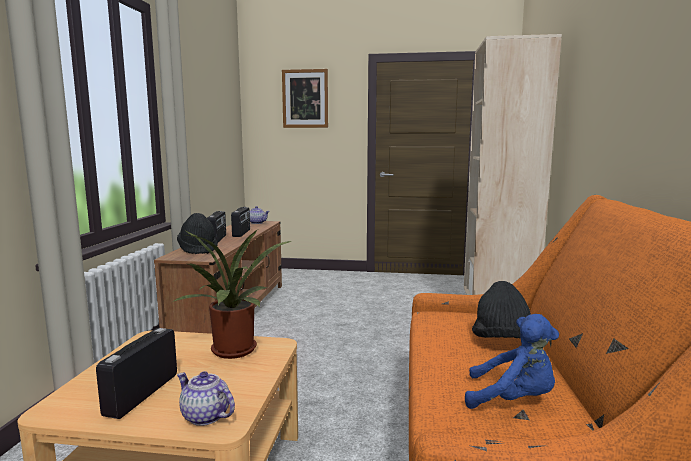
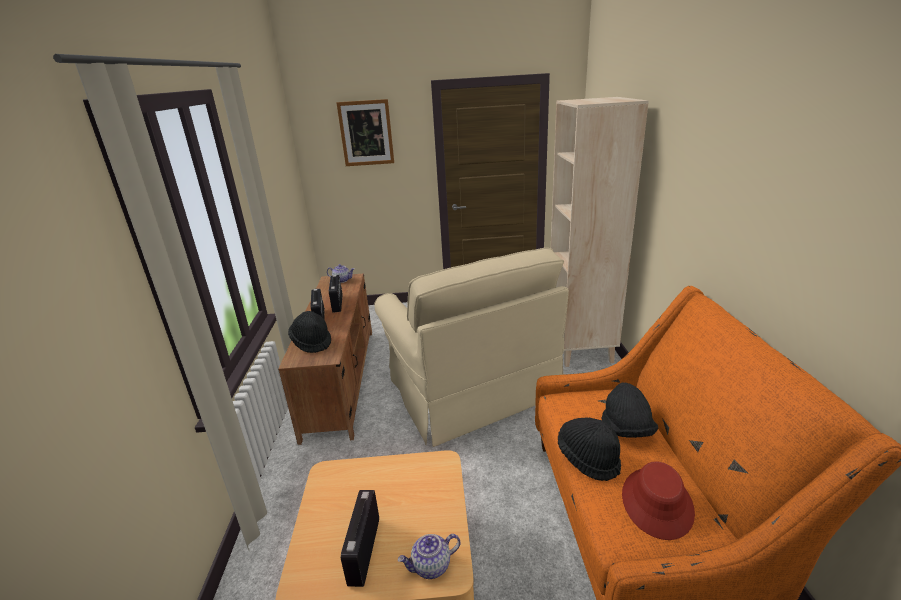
camera: 10 degrees left, 15 degrees up
(205, 416) = (431, 566): teapot -> teapot turned 45 degrees counterclockwise
(234, 352) = (413, 479): potted plant -> none
(359, 333) = (468, 386): none -> beige armchair
(442, 356) = (588, 458): none -> black hat
(512, 400) = (657, 503): blue plush toy -> red hat

